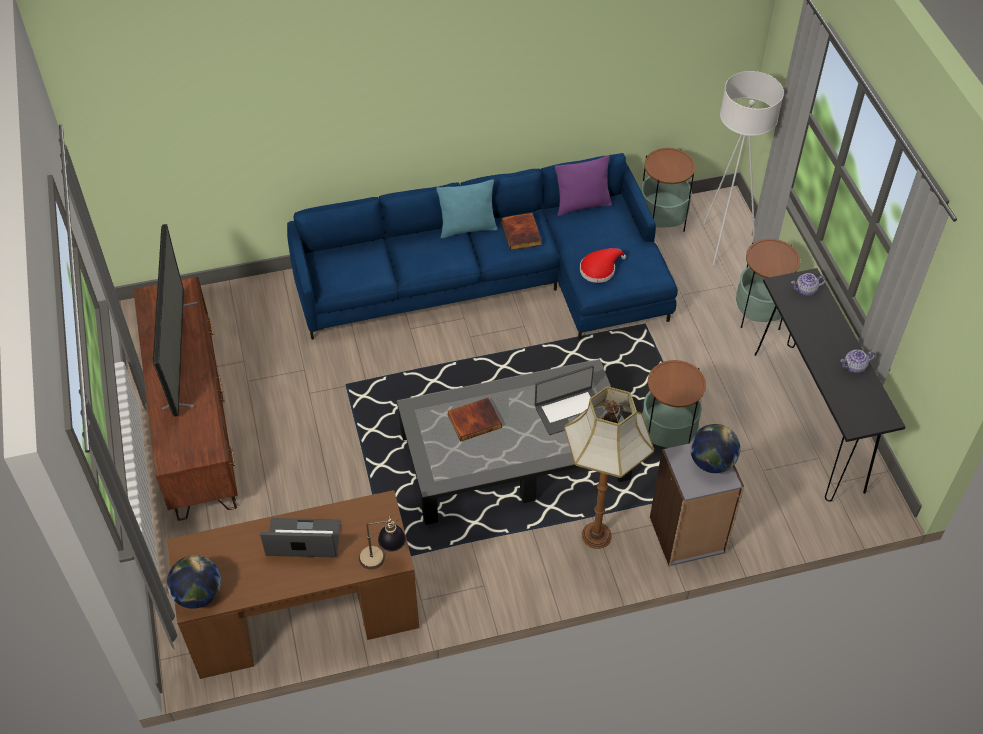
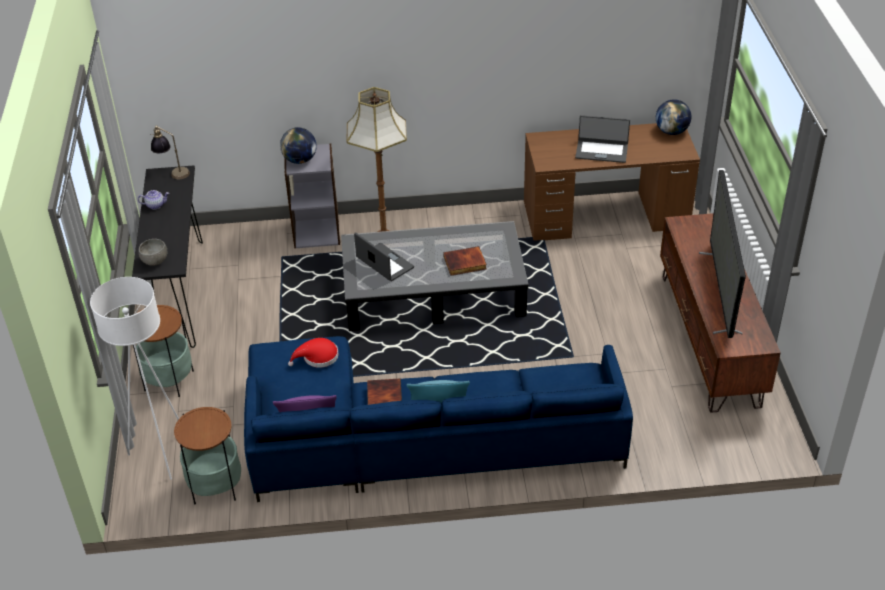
camera: 170 degrees left, 10 degrees down
(383, 559) = (546, 138): table lamp -> table lamp (172, 172)
(569, 411) = (384, 263): laptop -> laptop turned 60 degrees clockwise
(667, 436) = (303, 293): side table -> none
(805, 290) = (155, 261): teapot -> grey bowl

